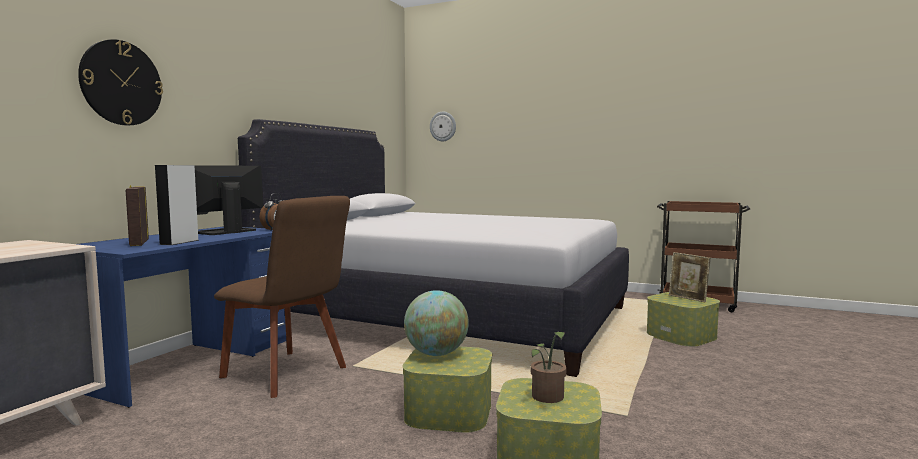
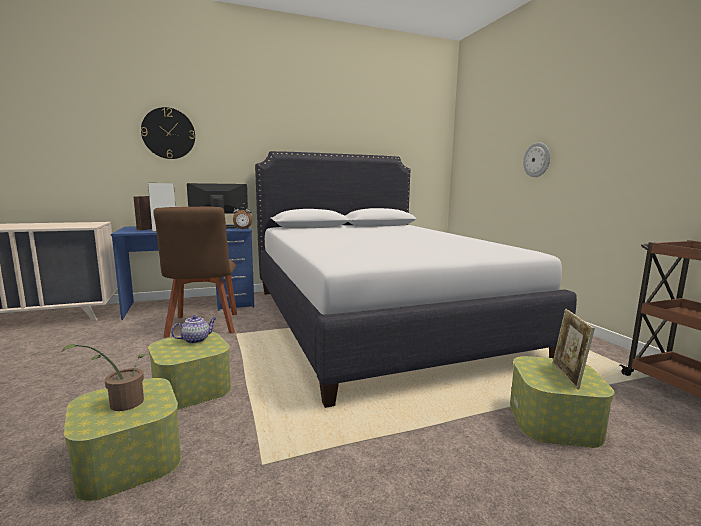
camera: 45 degrees right, 5 degrees up
(436, 354) = (196, 339): globe -> teapot
(443, 126) = (475, 149): wall clock -> wall clock (537, 160)

